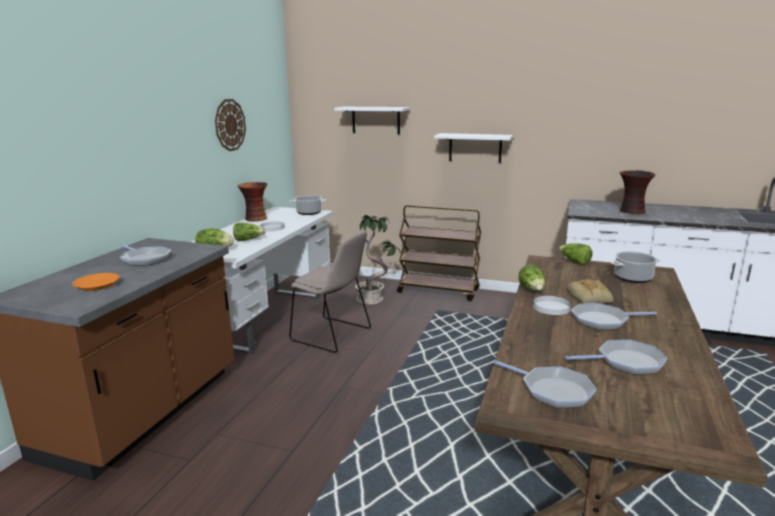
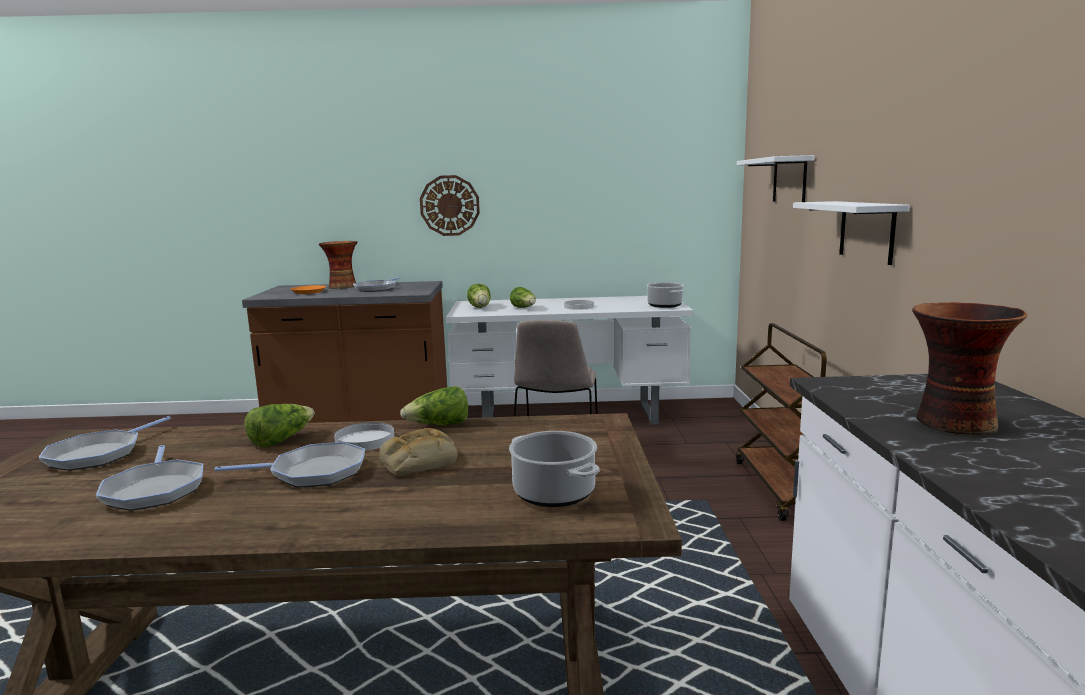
camera: 70 degrees right, 5 degrees down
(230, 125) = (594, 182): wall clock -> wall clock (449, 205)
(255, 219) = (606, 298): vase -> vase (341, 286)
(370, 299) = (689, 451): potted plant -> none
(574, 262) = (618, 443): lettuce -> lettuce (281, 440)
(602, 320) = (313, 472): frying pan -> frying pan turned 105 degrees clockwise

